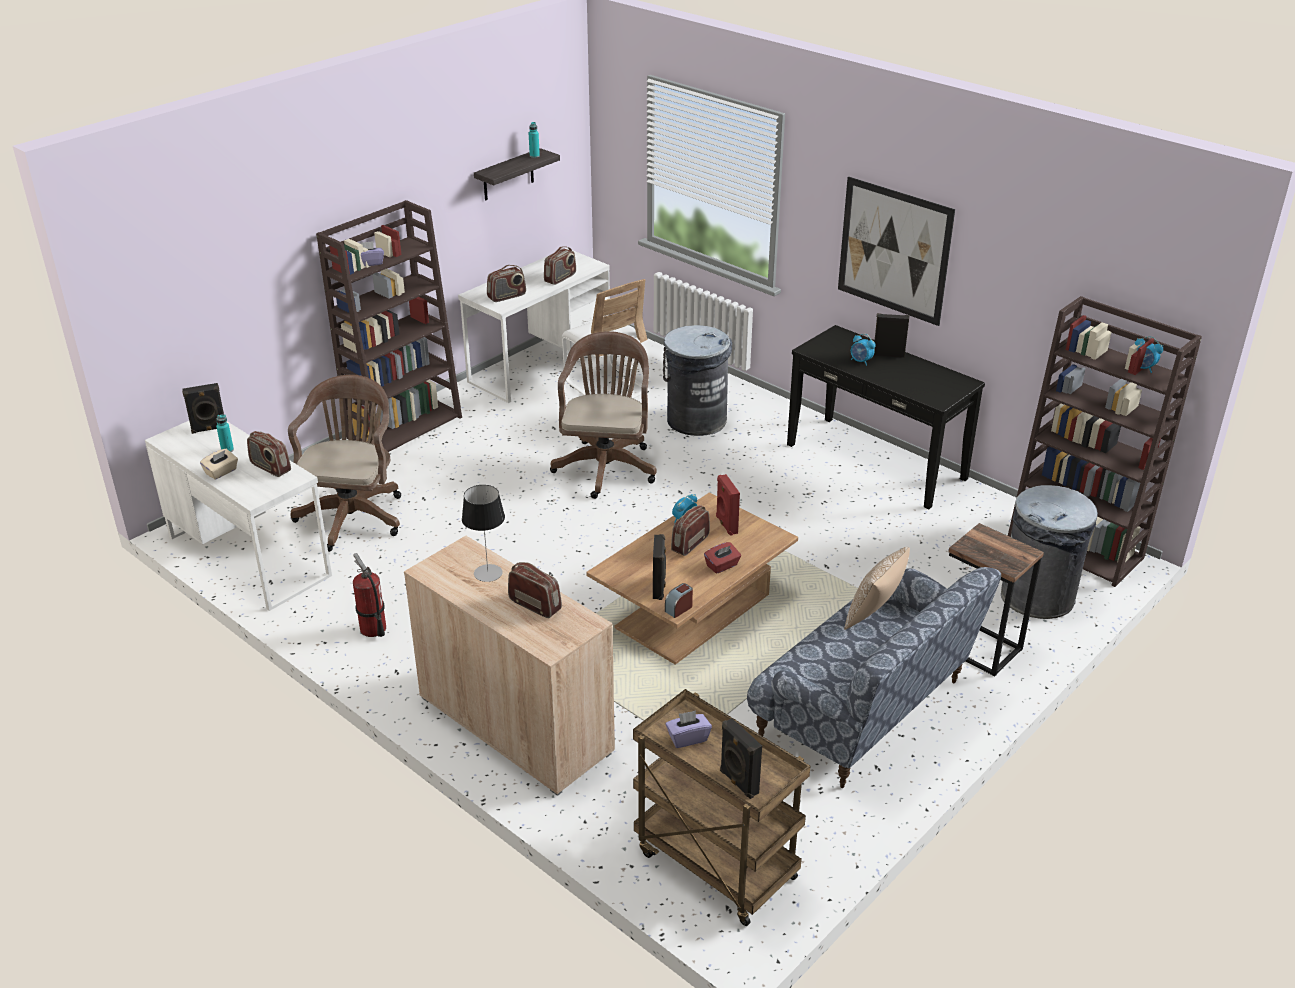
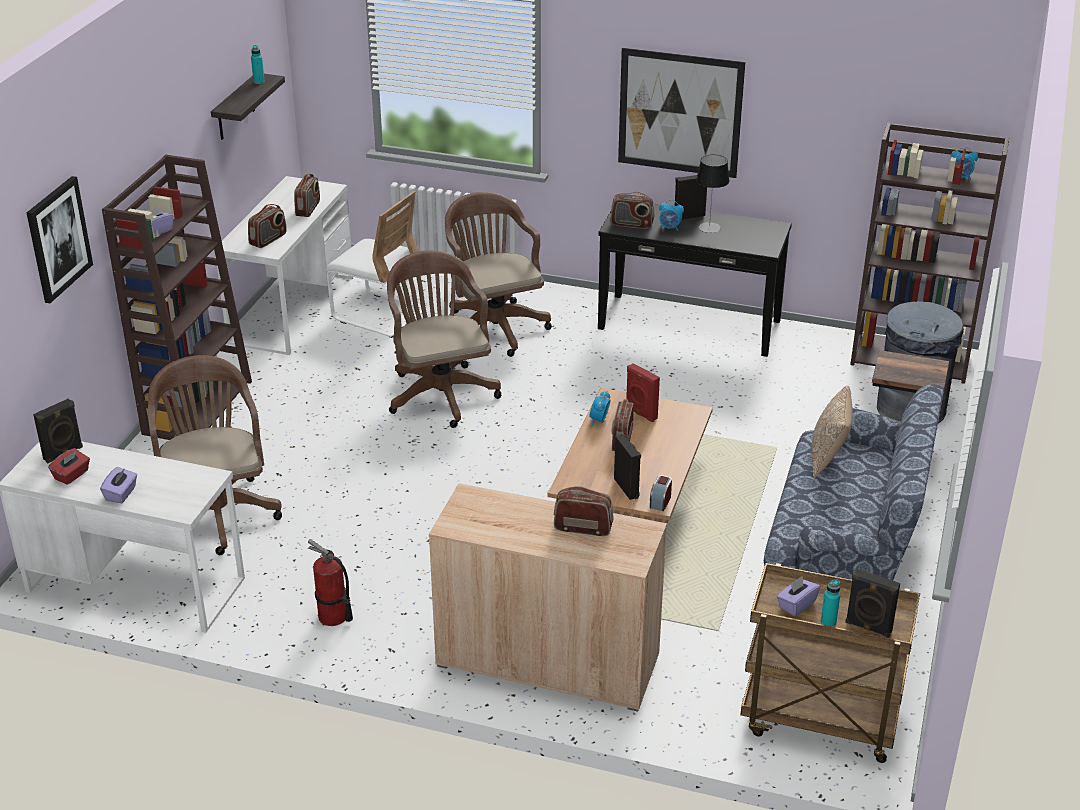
camera: 25 degrees left, 0 degrees up
(221, 472) = (121, 494): beige tissue box -> purple tissue box
(227, 450) = (106, 469): turquoise bottle -> turquoise bottle (828, 622)
(260, 249) = (58, 239): none -> picture
(270, 467) = (172, 475): radio -> radio (632, 224)
(488, 573) = (512, 512): table lamp -> table lamp (709, 227)
(696, 420) = (493, 326): grey trash can -> brown office chair
(722, 566) = (667, 452): red tissue box -> red tissue box (72, 475)

